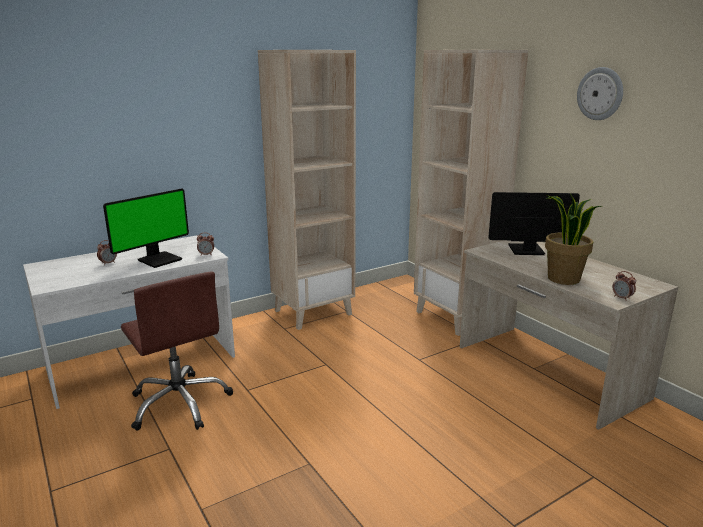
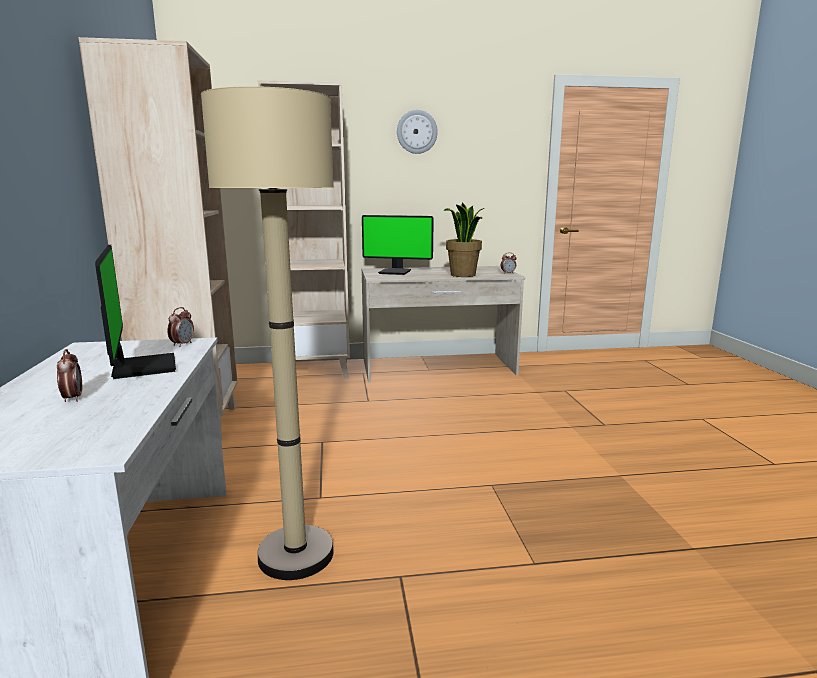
camera: 65 degrees left, 5 degrees down
(180, 403) = (296, 554): brown office chair -> beige floor lamp
(526, 250) = (395, 272): monitor -> monitor turned 105 degrees counterclockwise

